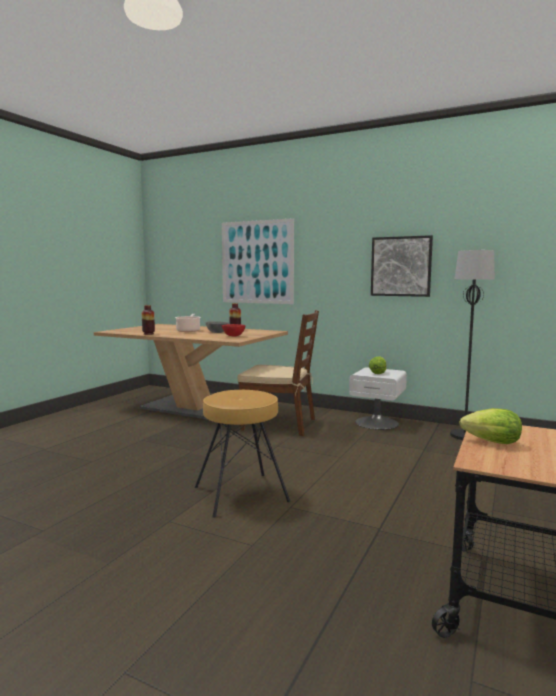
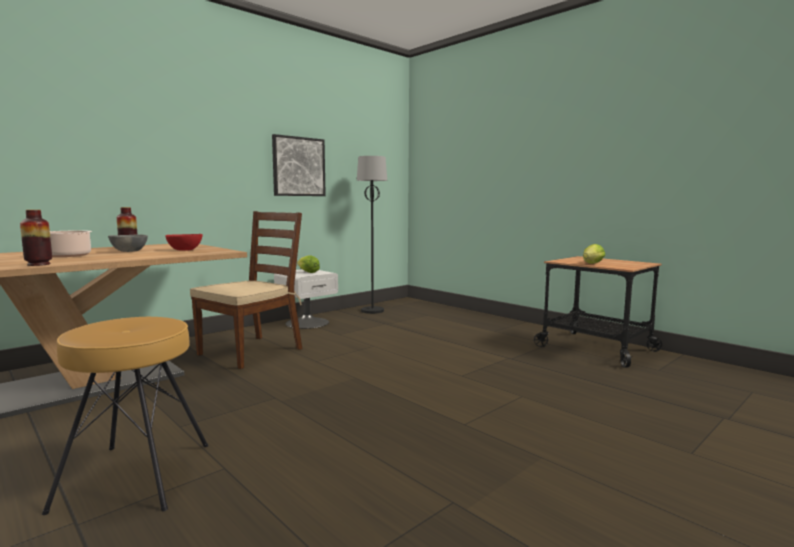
camera: 70 degrees left, 0 degrees up
(241, 494) = (424, 389): brown stool -> brown stool (136, 475)
(257, 262) = (116, 148): picture -> none

